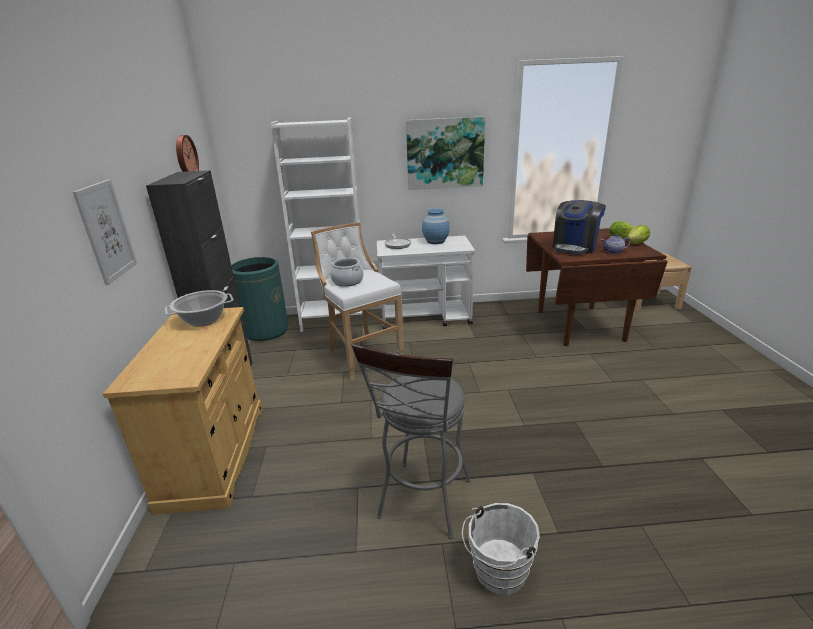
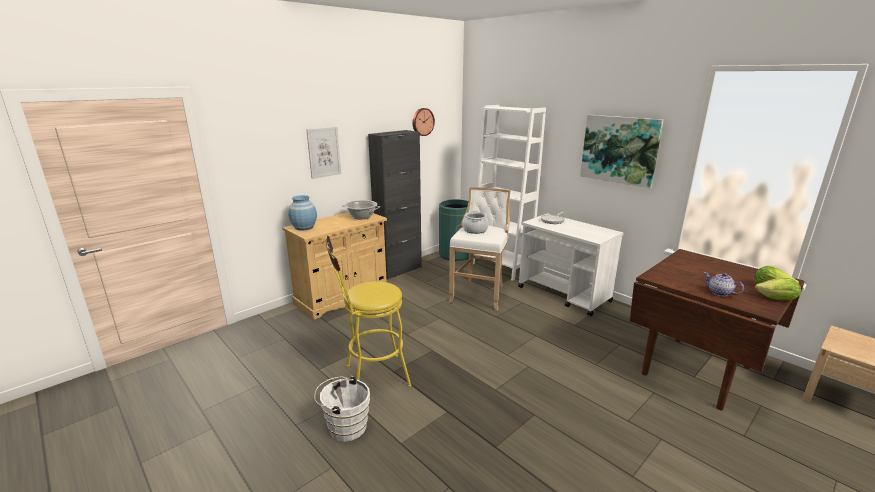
camera: 50 degrees right, 5 degrees down
(423, 505) = (371, 377): grey stool -> yellow stool
(436, 241) = (586, 228): blue vase -> blue vase (304, 227)
(575, 247) = (689, 274): coffee machine -> none

